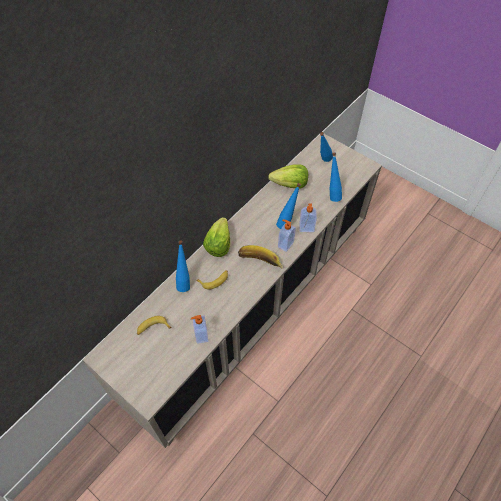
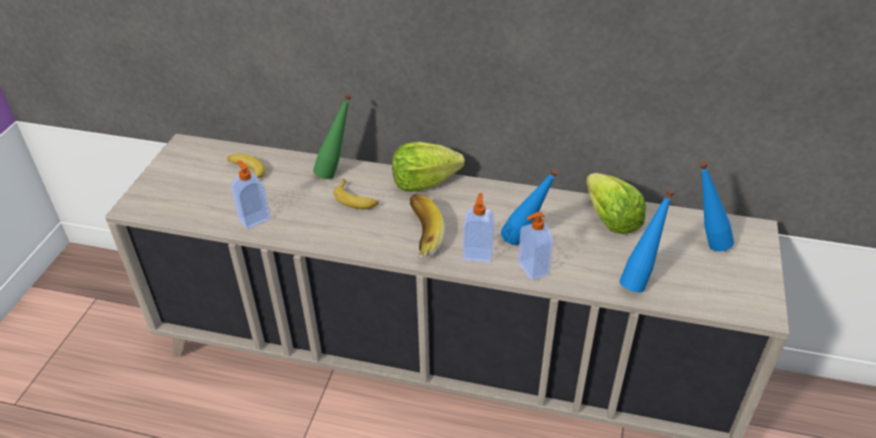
camera: 65 degrees right, 15 degrees down
(184, 282) = (336, 172): blue bottle -> green bottle

